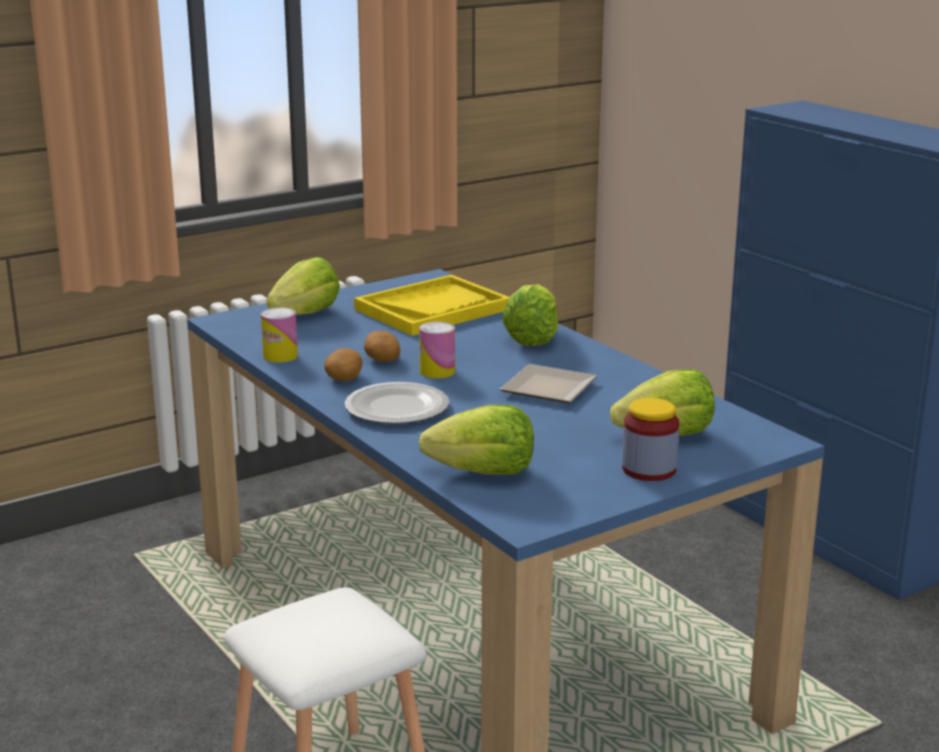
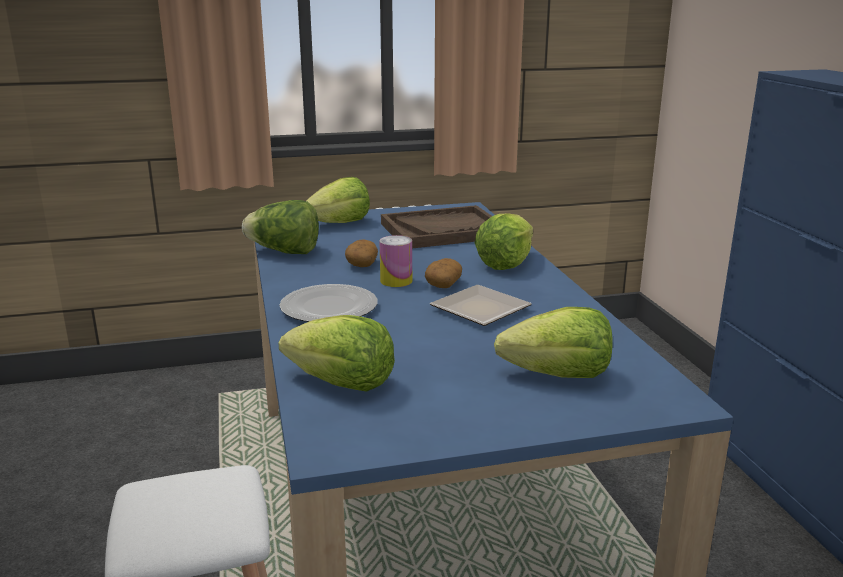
camera: 20 degrees right, 0 degrees up
(280, 356) = (285, 252): can -> lettuce
(343, 377) = (314, 275): potato -> potato (443, 284)
(432, 309) = (443, 230): yellow tray -> brown tray
(649, 469) = (510, 410): jar -> none

